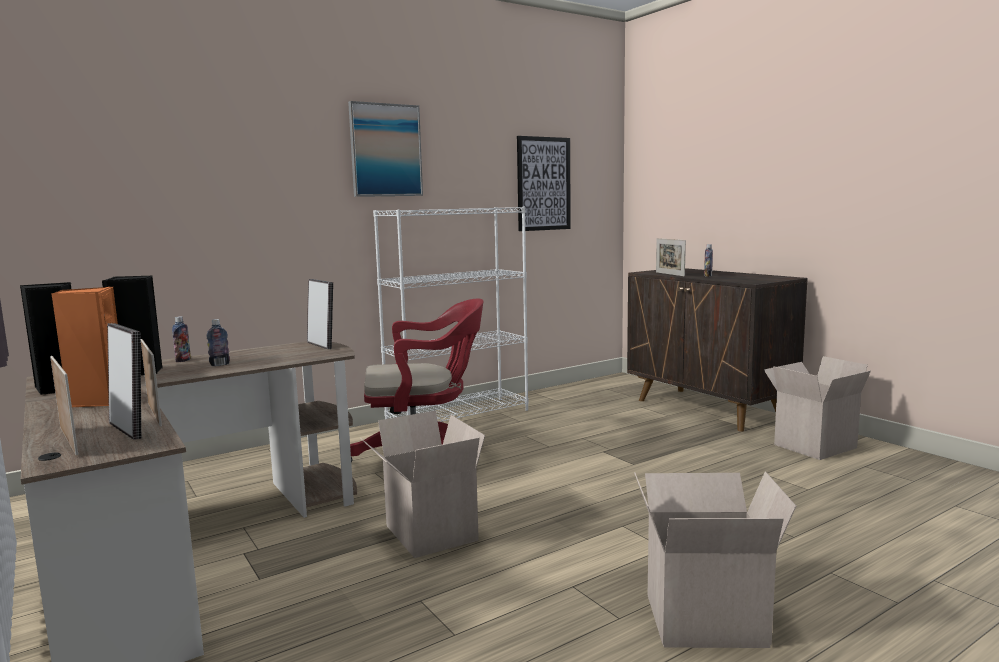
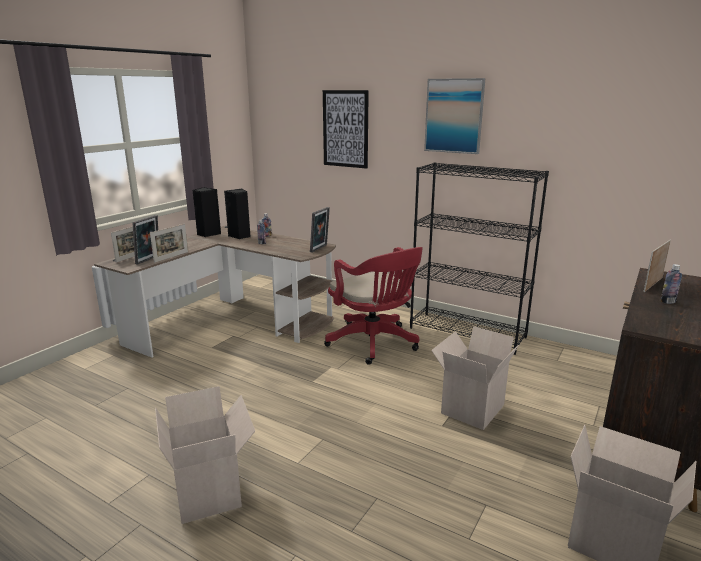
camera: 65 degrees right, 10 degrees up
(97, 401) = (189, 244): orange speaker -> none
(427, 533) = (275, 373): cardboard box -> cardboard box (471, 408)
(459, 416) = (468, 333): white bookcase -> black bookcase
(543, 184) = (621, 152): picture -> picture (345, 129)

